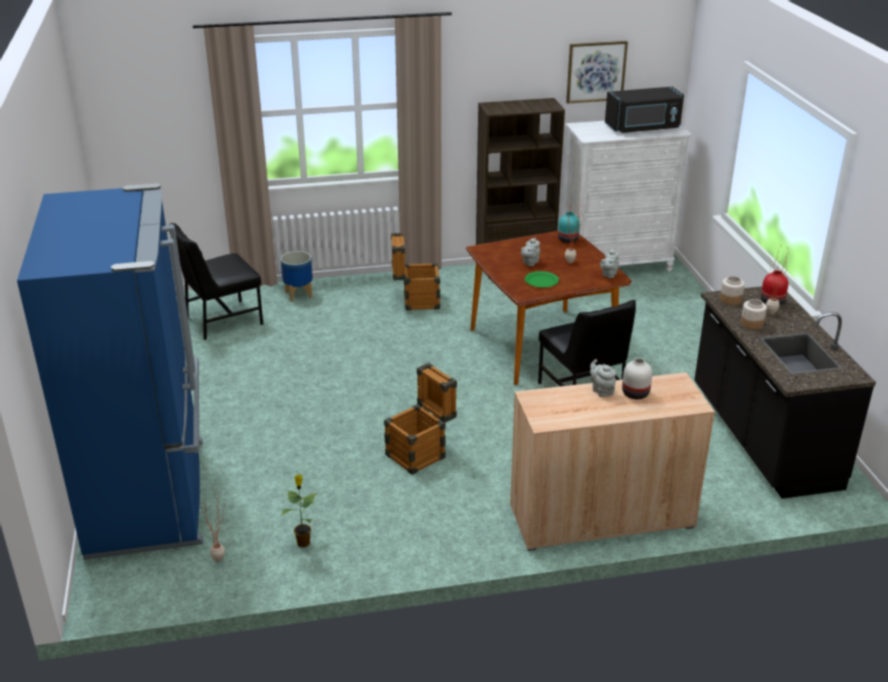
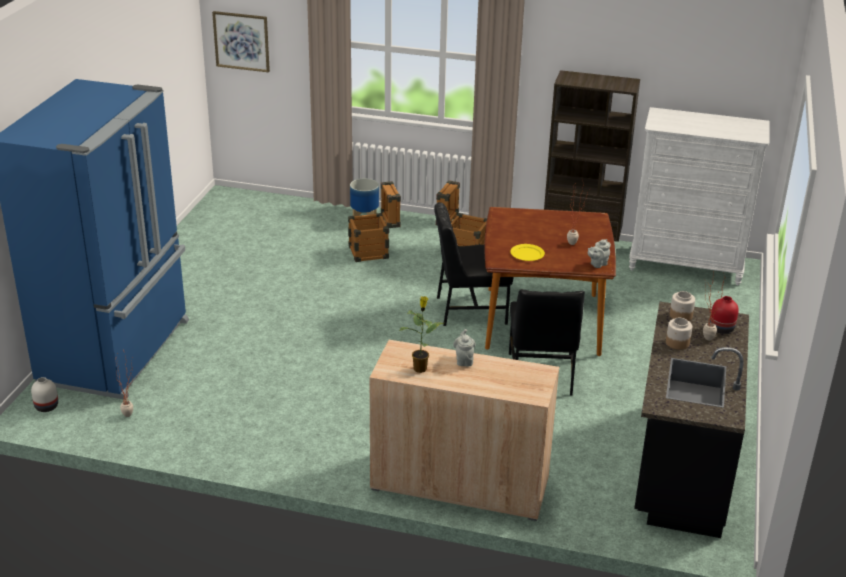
camera: 25 degrees right, 0 degrees up
(222, 320) = (283, 226): black chair -> black chair (469, 310)
(303, 542) = (200, 423): potted plant -> potted plant (420, 368)
(421, 453) = (352, 383): crate -> crate (374, 251)
(529, 263) = (533, 235): grey teapot -> none
(541, 281) = (527, 254): green plate -> yellow plate
(567, 240) = (591, 222): turquoise vase -> none
(596, 71) = (689, 60): picture -> picture (241, 41)
(635, 393) = (492, 371): white vase -> white vase (47, 406)
(643, 128) = (724, 127): black microwave -> none

